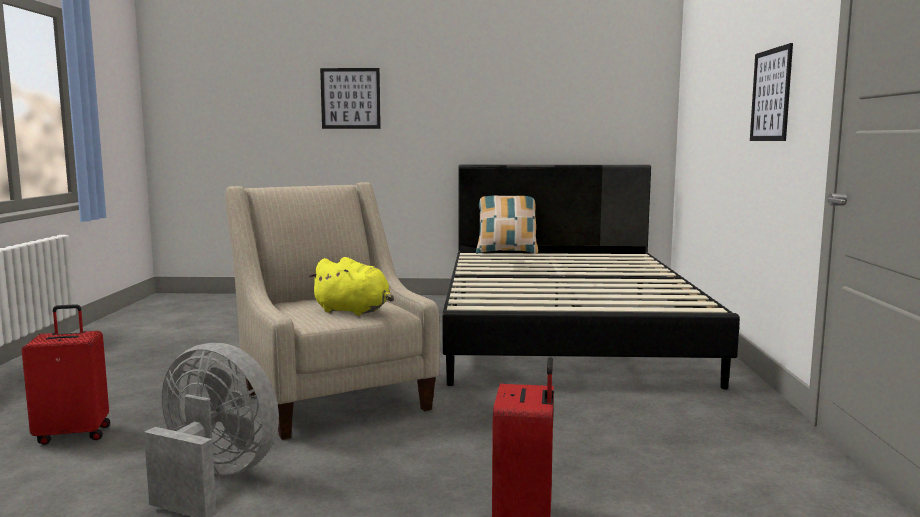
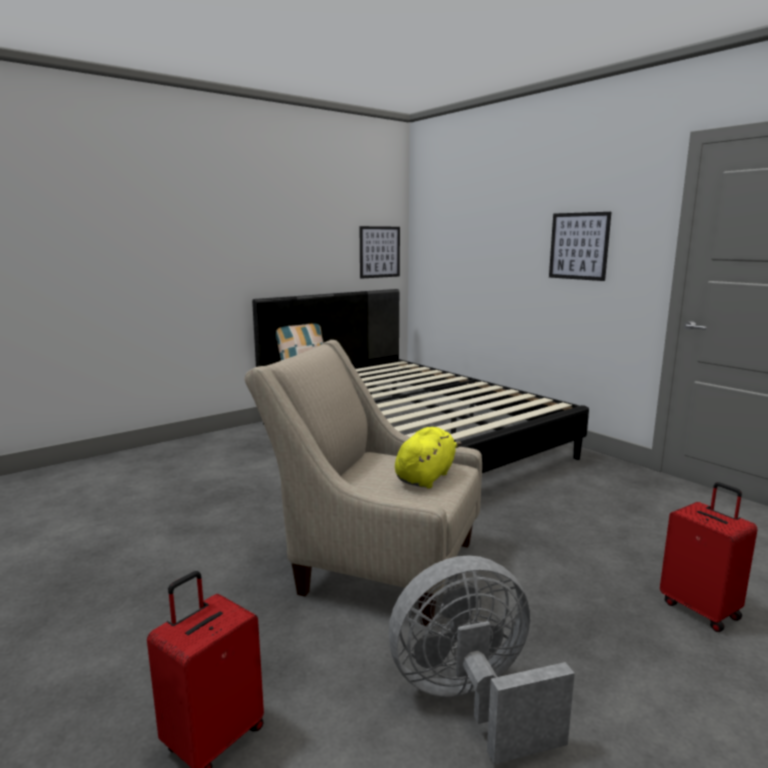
camera: 40 degrees left, 5 degrees up
(350, 98) = (133, 233): picture -> picture (379, 252)
(354, 311) = (426, 477): yellow plush toy -> yellow plush toy turned 45 degrees counterclockwise

